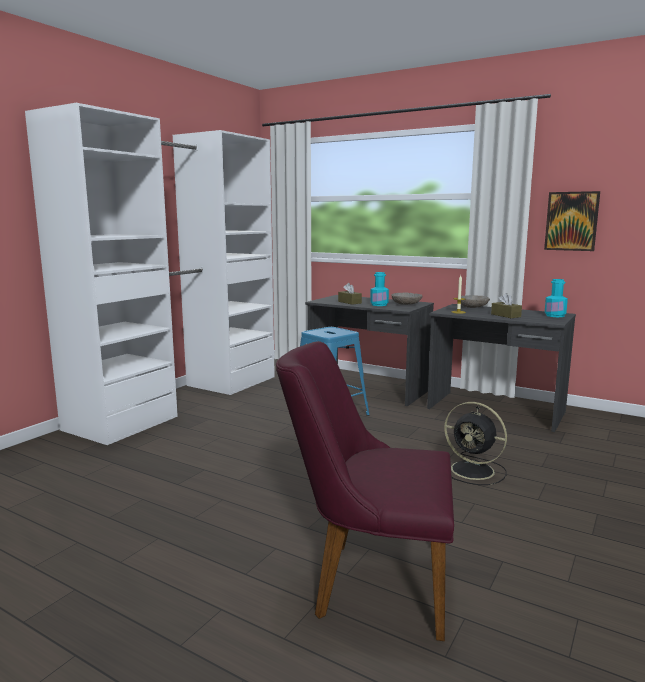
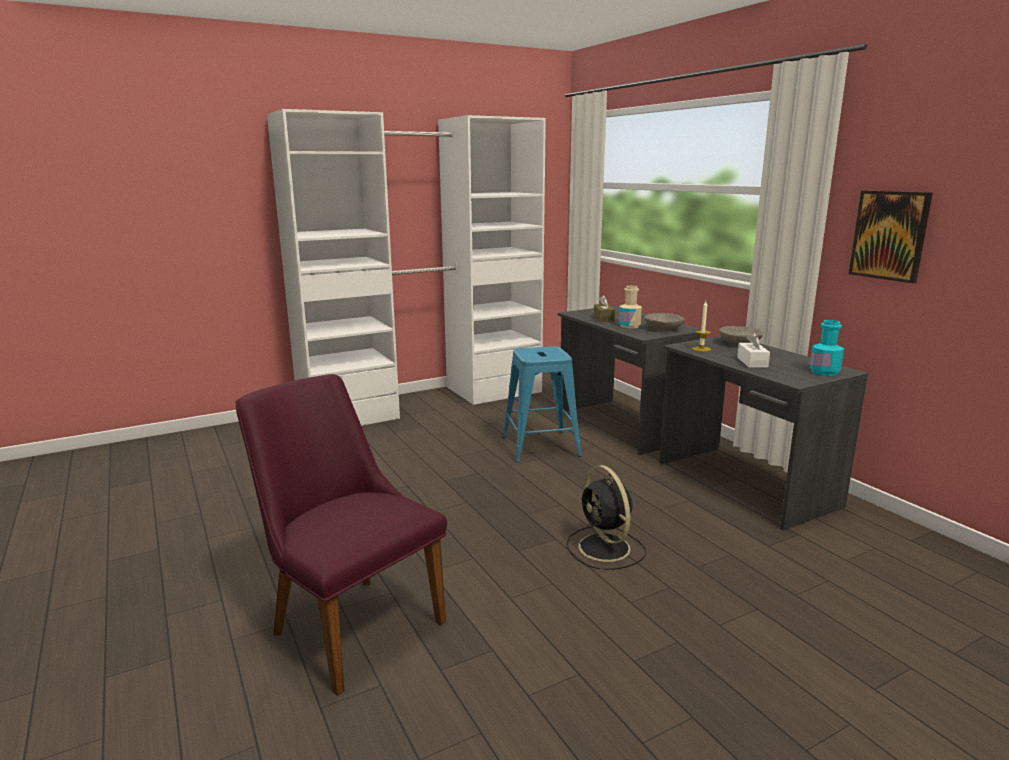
camera: 30 degrees right, 5 degrees up
(379, 305) = (629, 326): turquoise bottle -> beige bottle
(505, 315) = (752, 362): brown tissue box -> white tissue box

